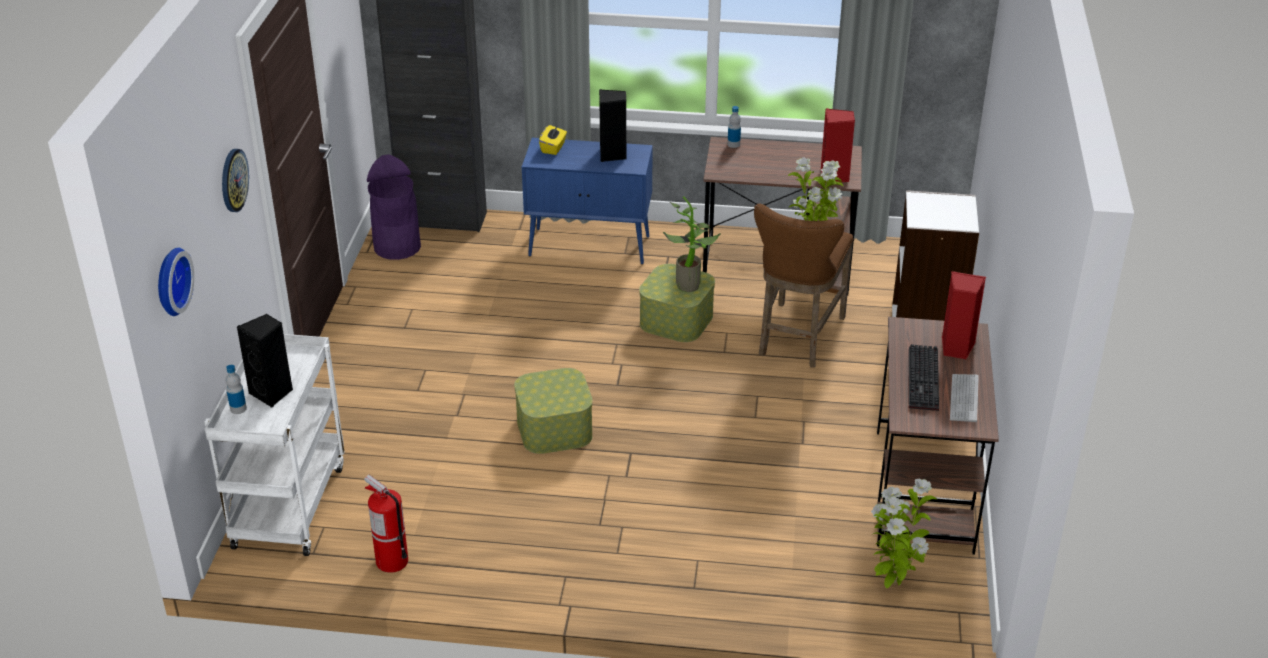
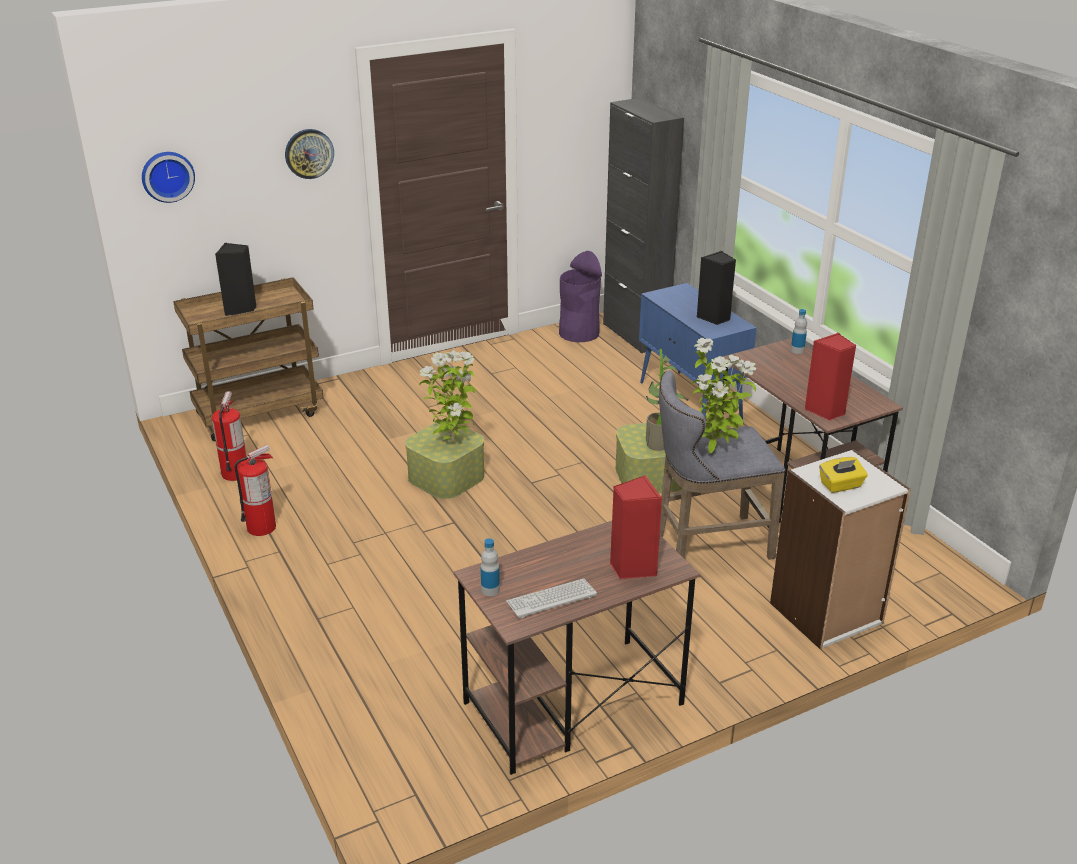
camera: 55 degrees right, 5 degrees down
(238, 409) = (214, 307): bottle -> bottle (490, 590)
(288, 504) = (259, 413): white cart -> brown cart
(512, 574) = (262, 527): none -> fire extinguisher
(553, 148) = (685, 294): yellow tissue box -> yellow tissue box (841, 485)
(797, 338) = (706, 545): brown stool -> grey stool
(892, 583) = (419, 733): potted plant -> potted plant (452, 443)
(925, 380) = (555, 566): keyboard -> none

